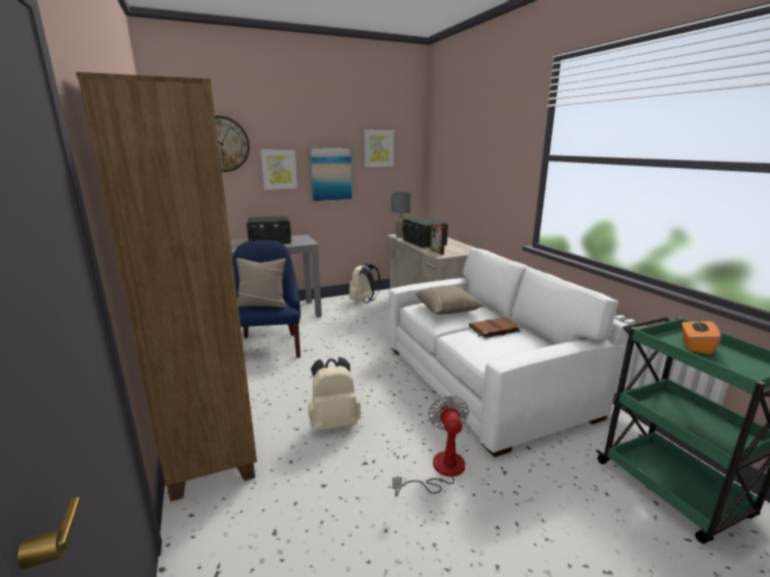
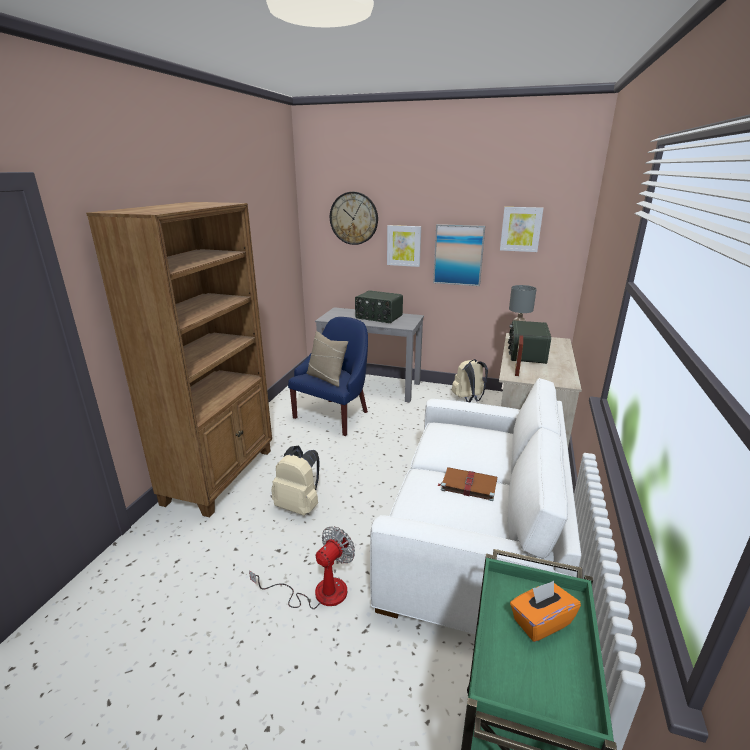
camera: 40 degrees right, 5 degrees up
(448, 309) = (461, 442): beige pillow -> none

